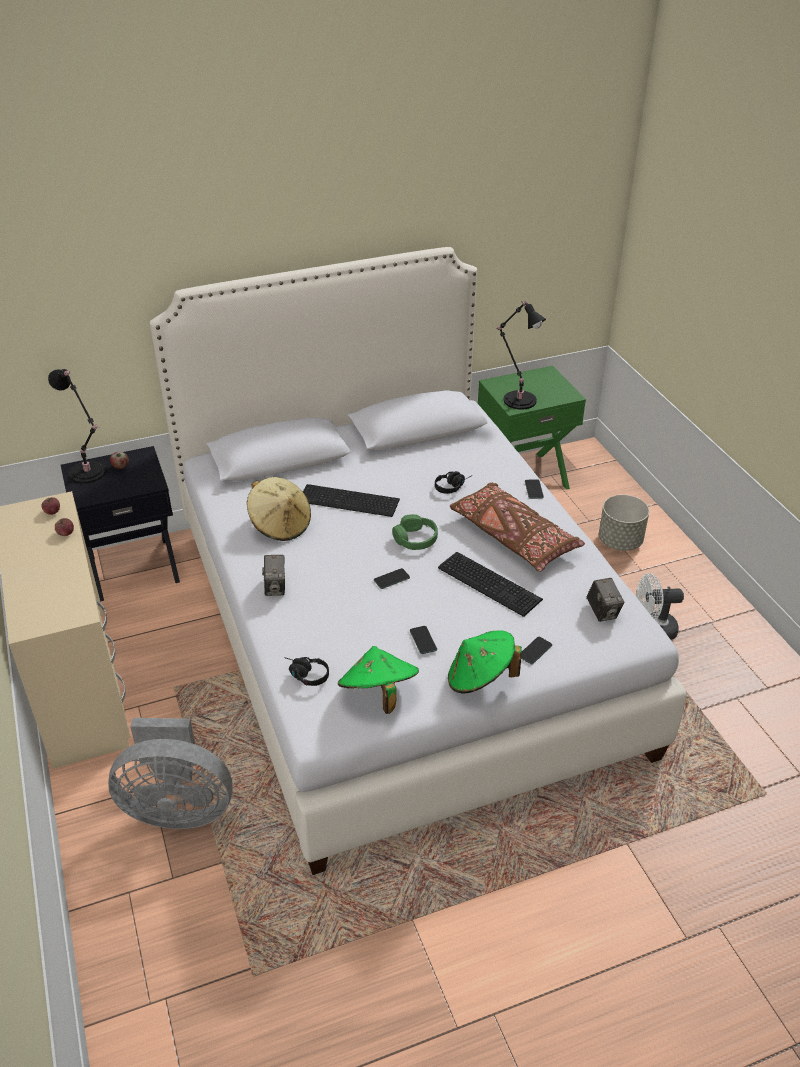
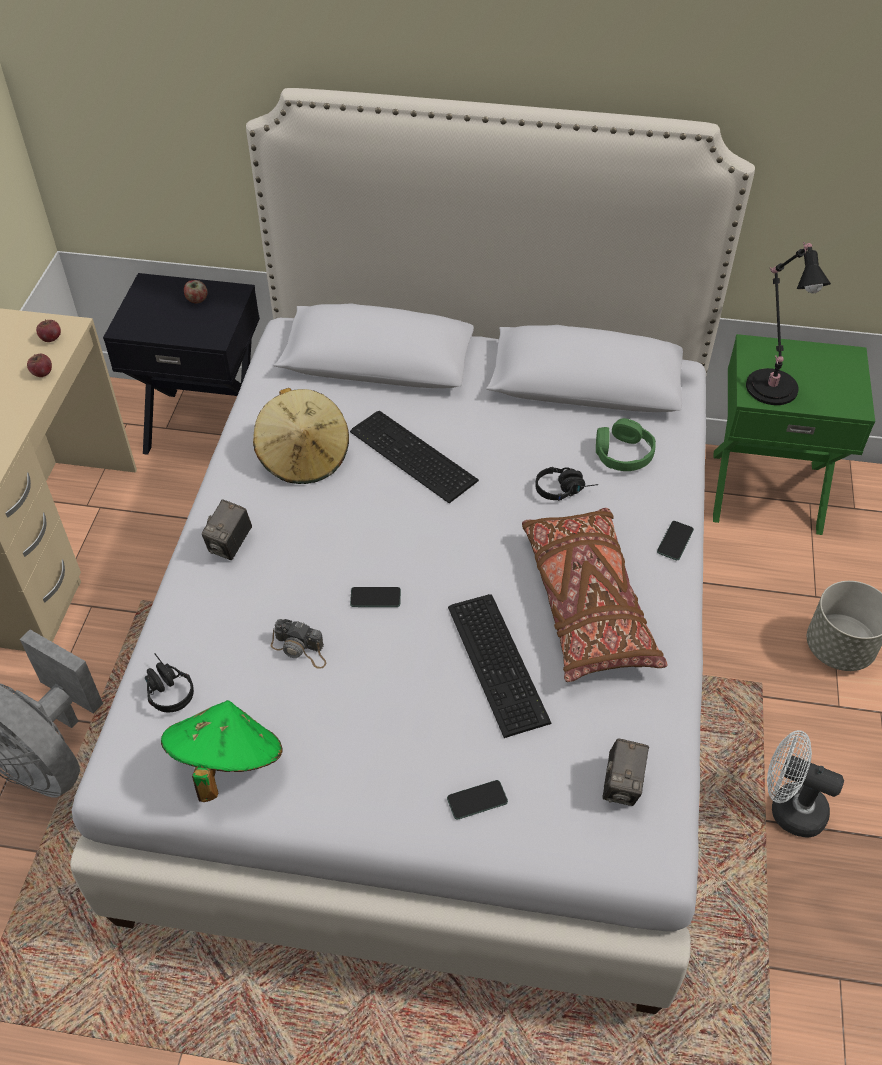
camera: 30 degrees right, 10 degrees up
(89, 474) = (157, 297): black table lamp -> none
(371, 621) = (300, 649): none -> camera
(415, 539) = (452, 550): green headphones -> green headphones (623, 454)
(423, 640) = (343, 709): phone -> none
(480, 679) = (372, 806): green hat -> none

